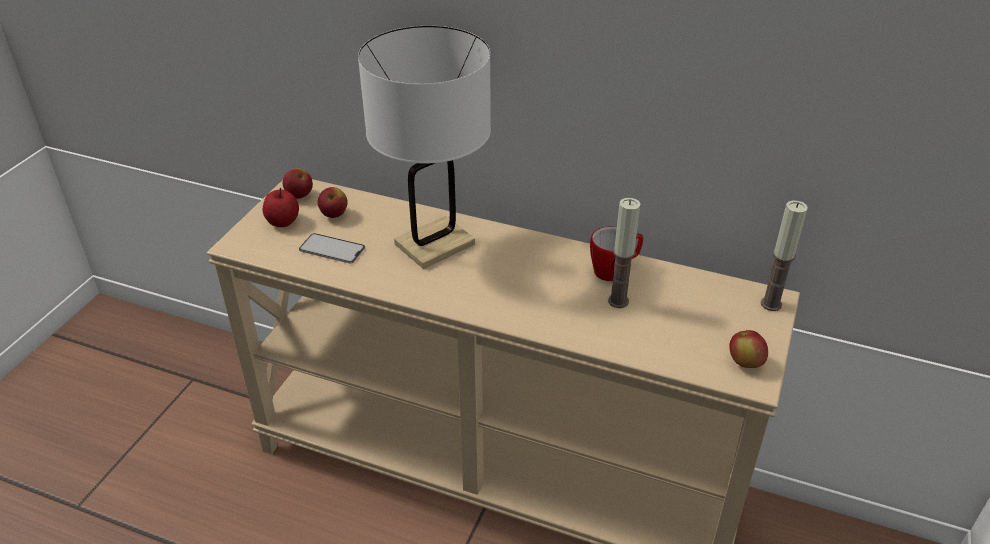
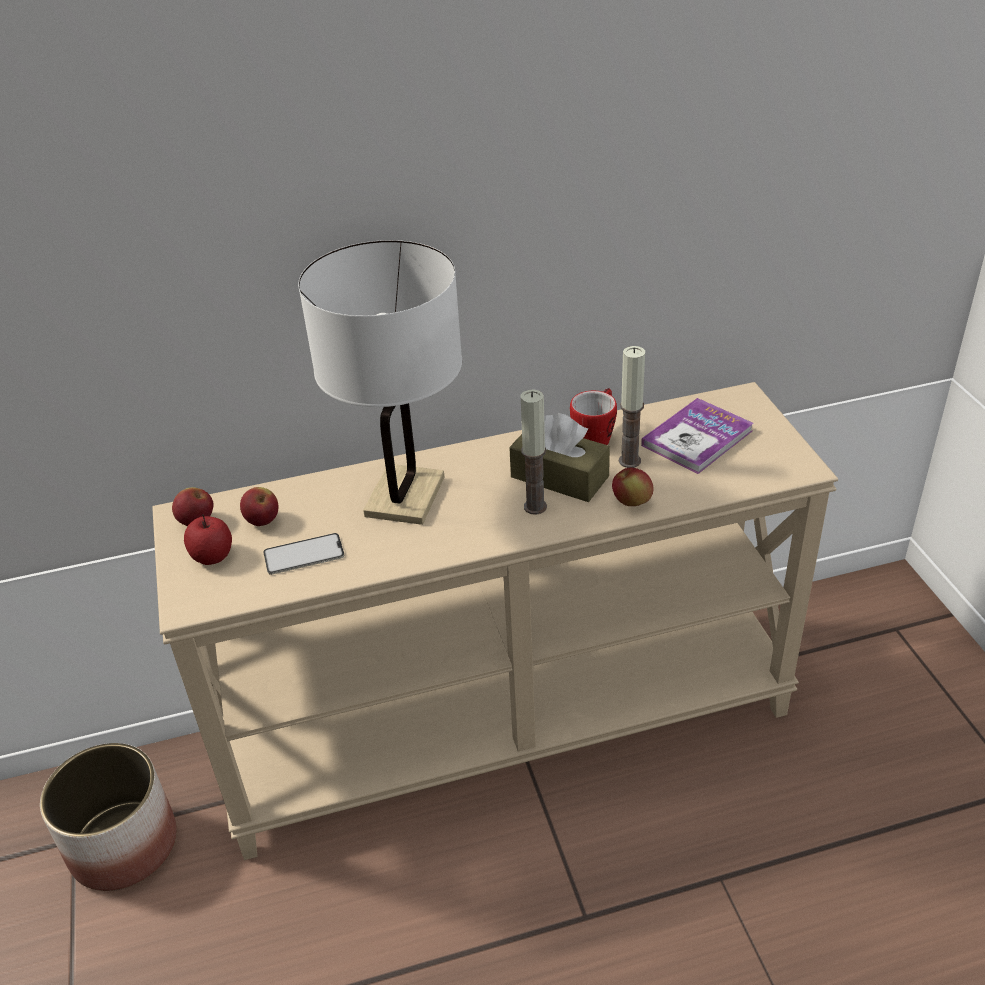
camera: 35 degrees left, 0 degrees up
(212, 399) = (123, 846): none -> planter
(552, 285) = (559, 477): none -> brown tissue box
(693, 311) = (697, 438): none -> book
(745, 363) = (780, 458): apple -> apple (632, 502)
(771, 304) = (746, 401): candle -> candle (535, 506)

